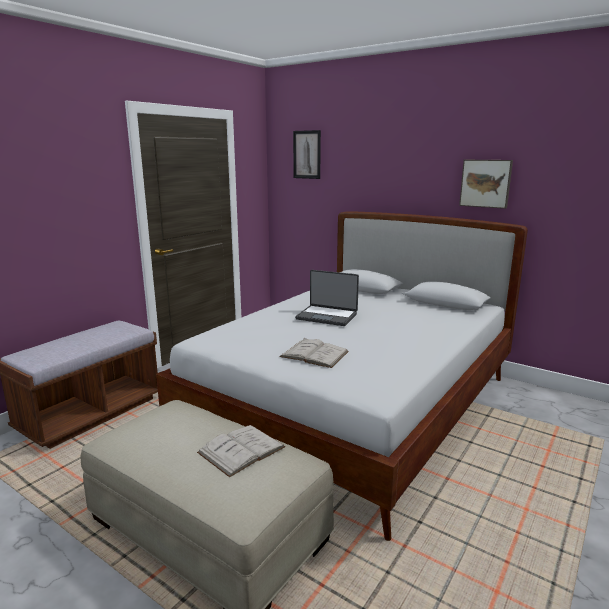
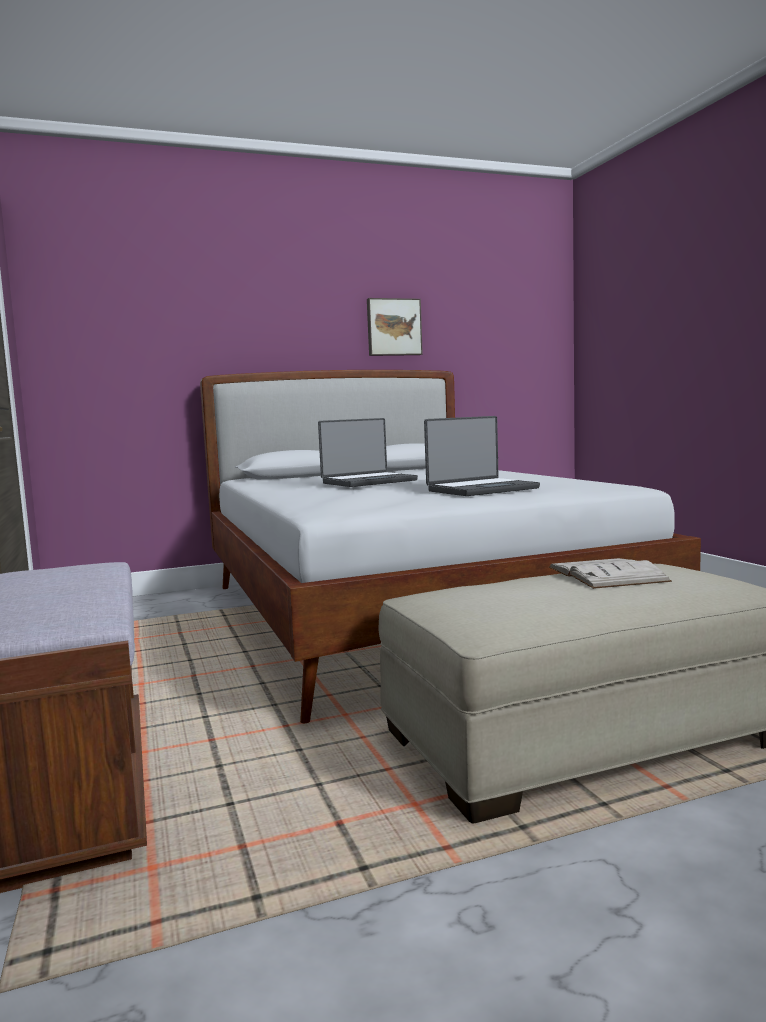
camera: 55 degrees left, 10 degrees down
(307, 154) = (111, 289): picture -> none
(314, 354) = (481, 489): white book -> laptop

